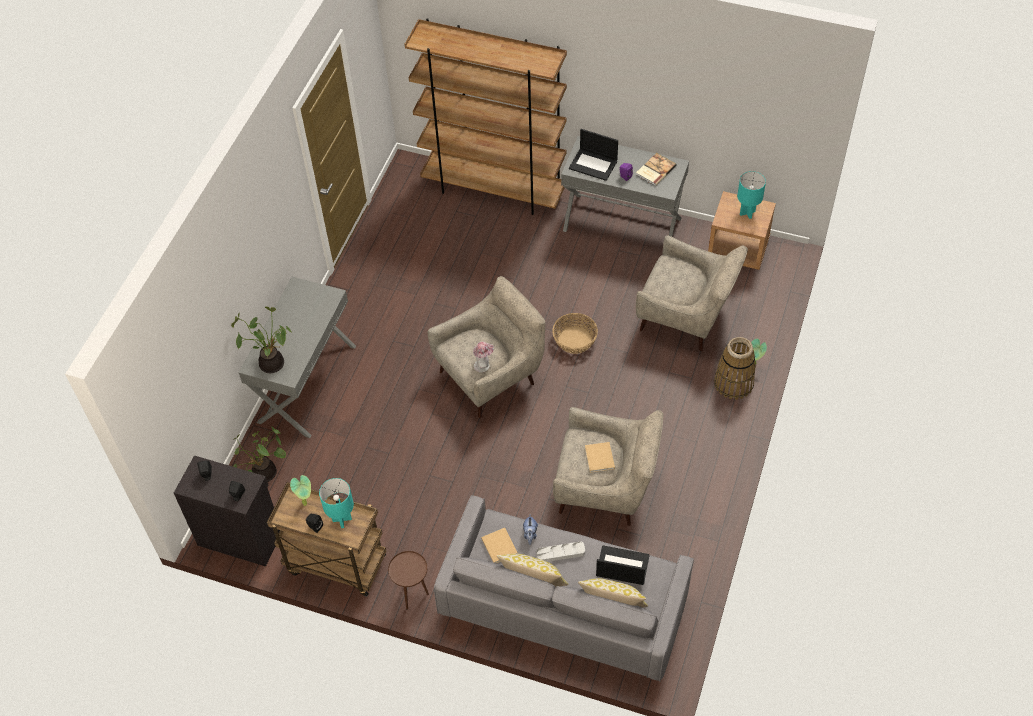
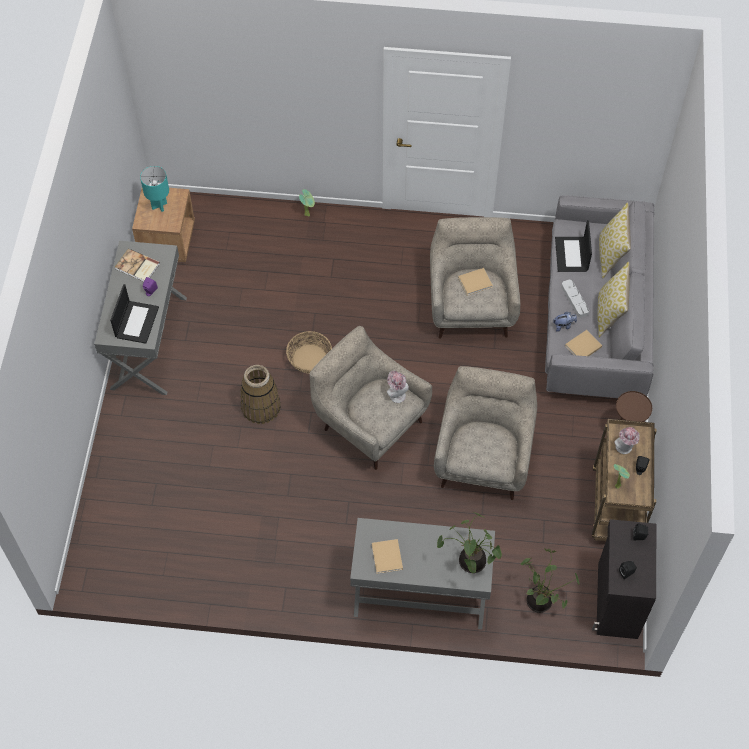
camera: 105 degrees left, 5 degrees up
(299, 304) = (387, 558): none -> beige book
(342, 520) = (625, 448): turquoise table lamp -> hat
(494, 190) = (114, 473): brown bookcase -> none
(687, 318) = (263, 271): beige armchair -> beige armchair (483, 458)
(733, 383) = (331, 227): basket -> basket (260, 407)

